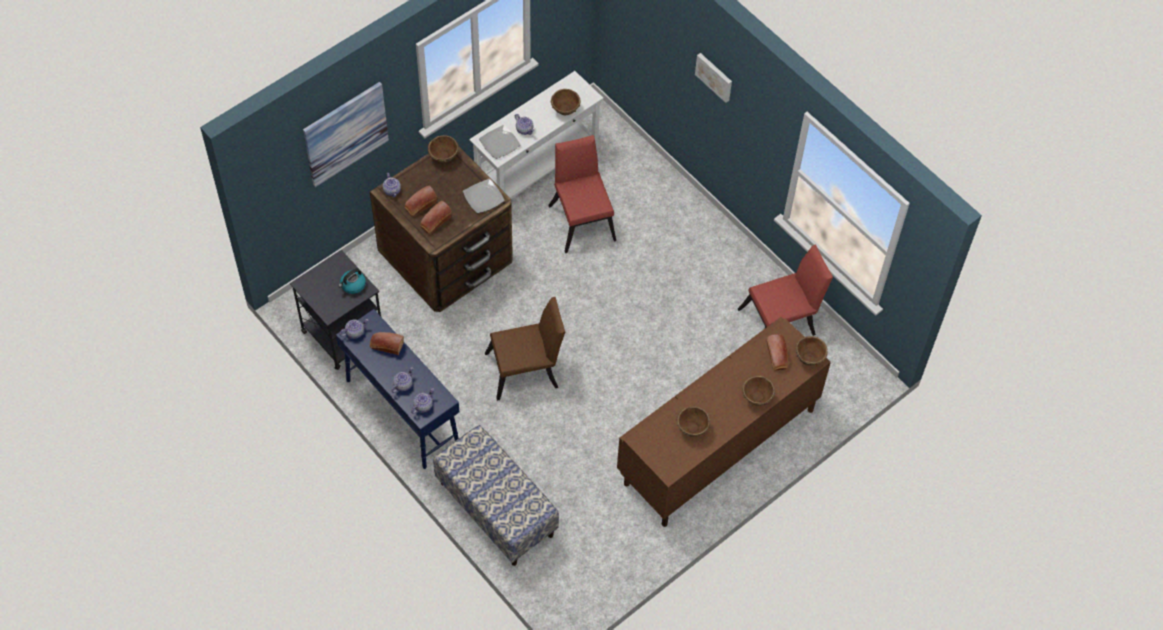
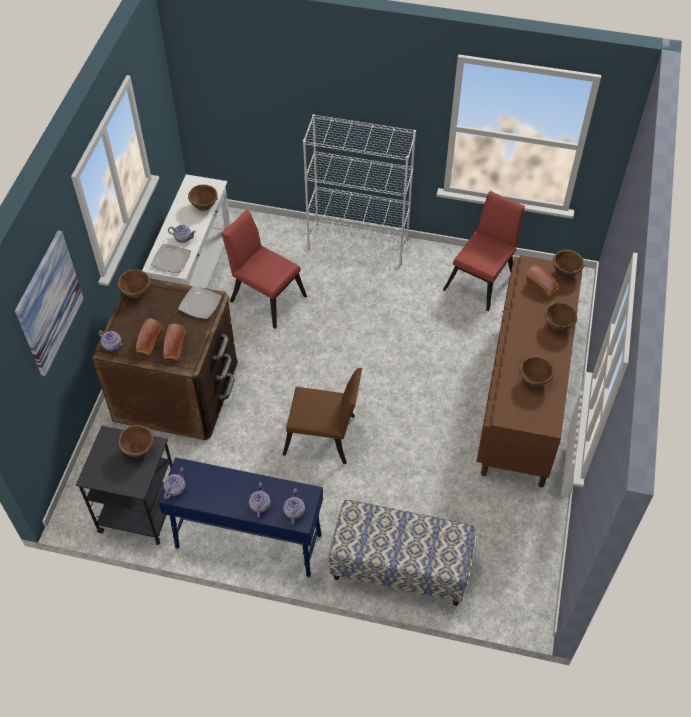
camera: 35 degrees left, 5 degrees down
(353, 285) = (139, 449): kettle -> brown bowl
(386, 346) = (215, 482): bread -> none
(527, 370) = (324, 437): brown chair -> brown chair turned 60 degrees clockwise
(702, 220) = (358, 244): none -> white bookcase
(714, 76) = (336, 89): picture -> none

